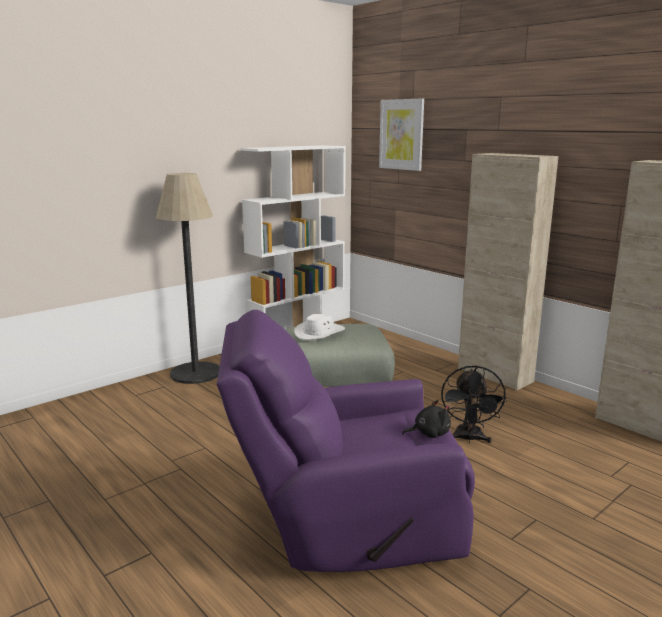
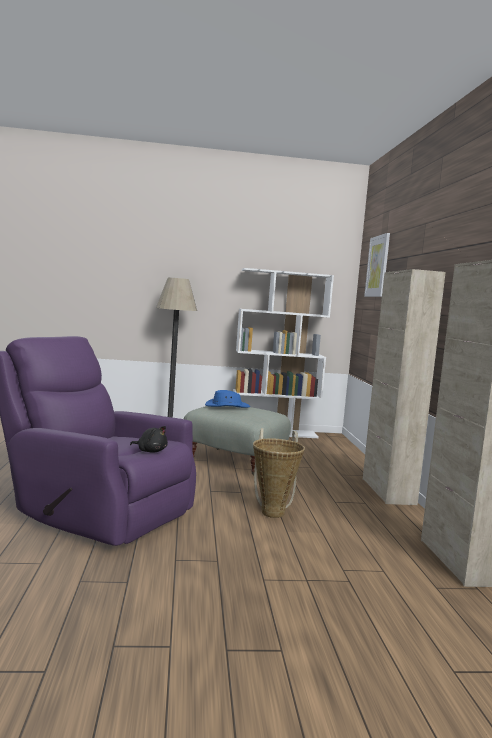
camera: 35 degrees right, 10 degrees down
(319, 333) = (227, 406): white hat -> blue hat
(469, 439) = (273, 511): black fan -> basket

